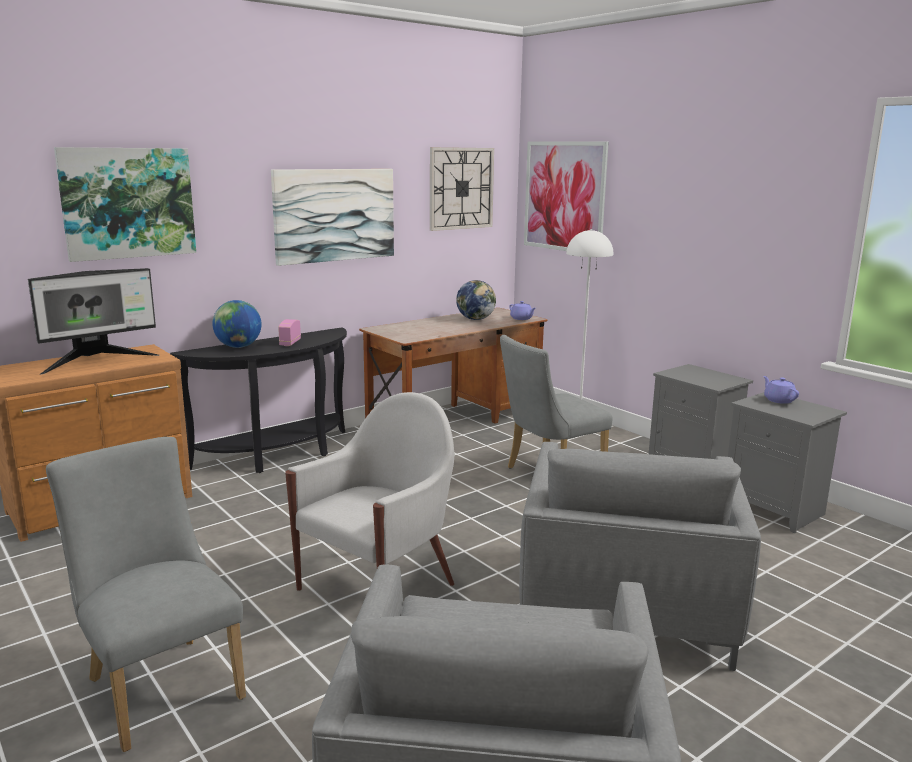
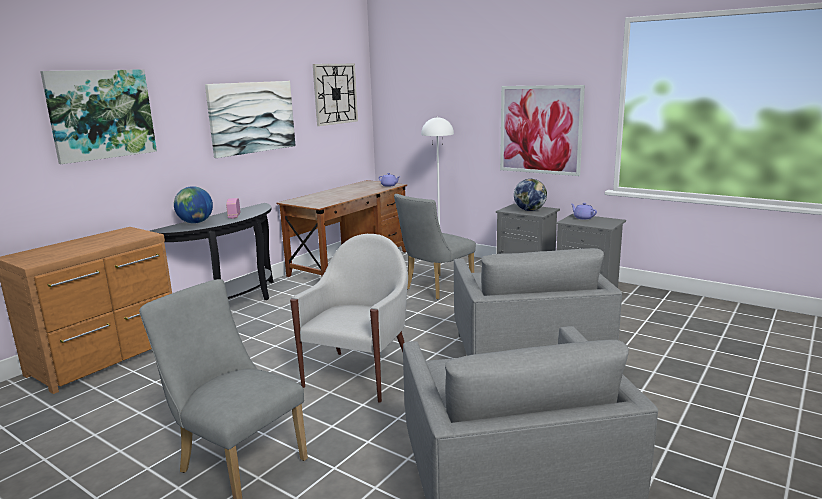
camera: 15 degrees left, 0 degrees up
(97, 361) = (95, 242): monitor -> none
(476, 319) = (357, 189): globe -> globe (530, 210)
(564, 196) = (409, 96): picture -> picture (540, 130)

